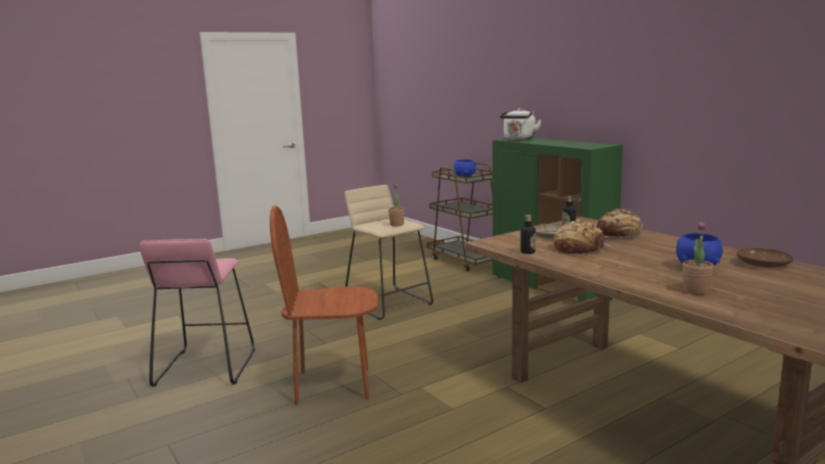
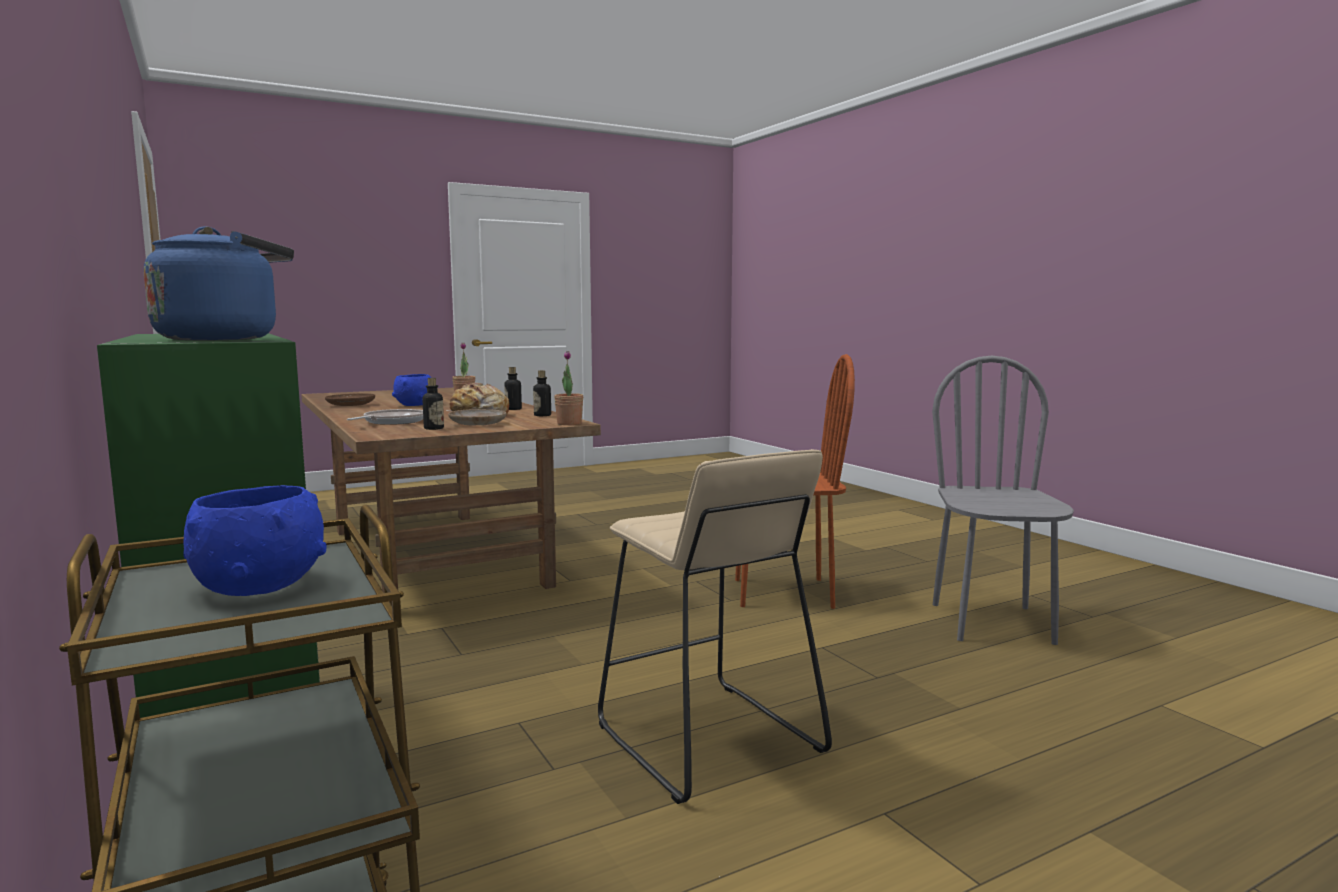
camera: 175 degrees left, 5 degrees down
(205, 367) = (992, 623): pink stool -> grey chair
(397, 224) = (679, 517): potted plant -> potted plant (569, 424)
(519, 139) = (224, 339): white kettle -> blue kettle
(576, 263) = (513, 409): none -> bottle
(619, 235) = (392, 422): bread -> frying pan

